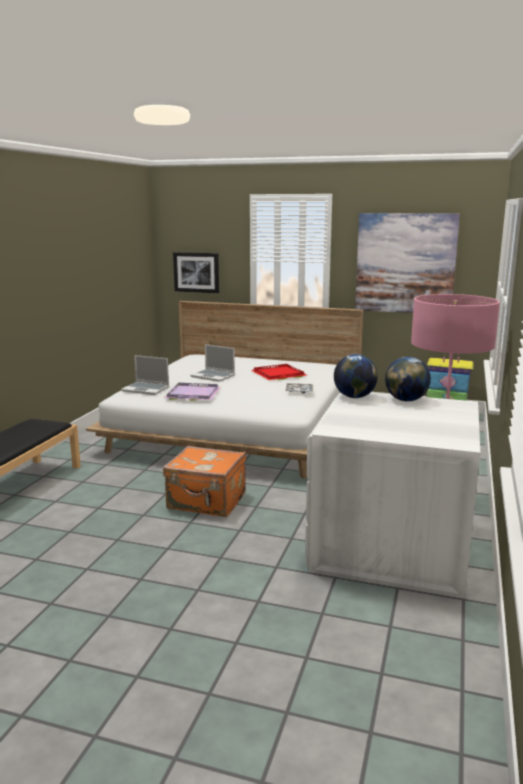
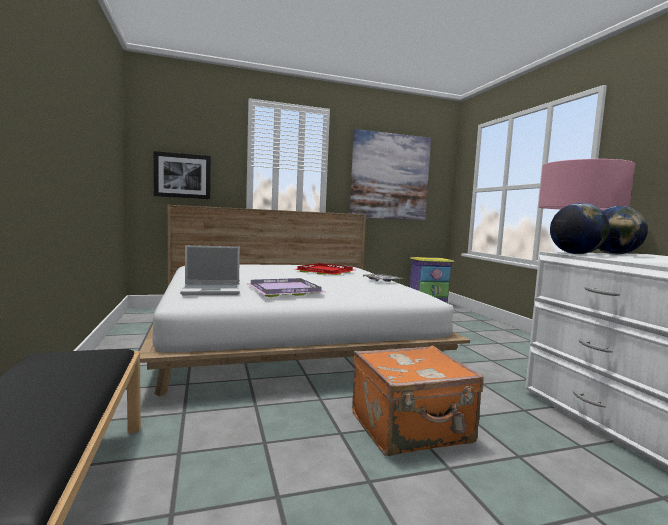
camera: 35 degrees left, 10 degrees down
(213, 376) = (265, 276): laptop -> none

